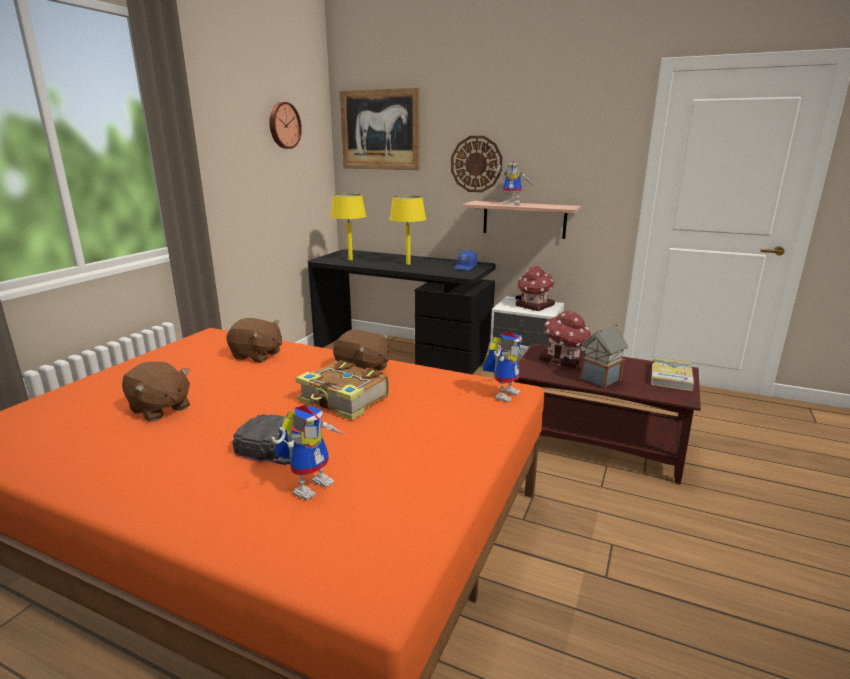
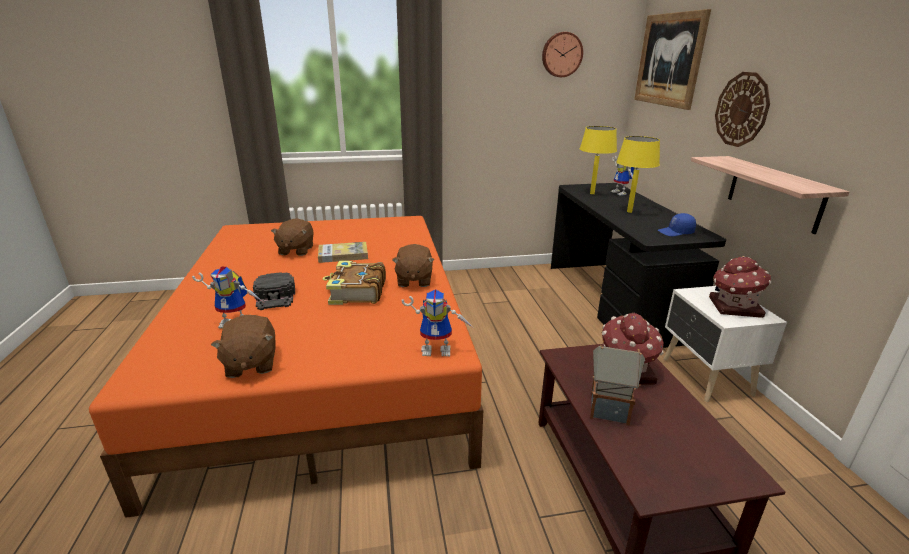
camera: 55 degrees right, 5 degrees up
(257, 355) = (395, 243): brown plush toy -> brown plush toy (250, 364)
(513, 203) = (758, 168): toy robot -> toy robot (621, 193)
(671, 376) = (705, 467): book -> book (343, 254)

